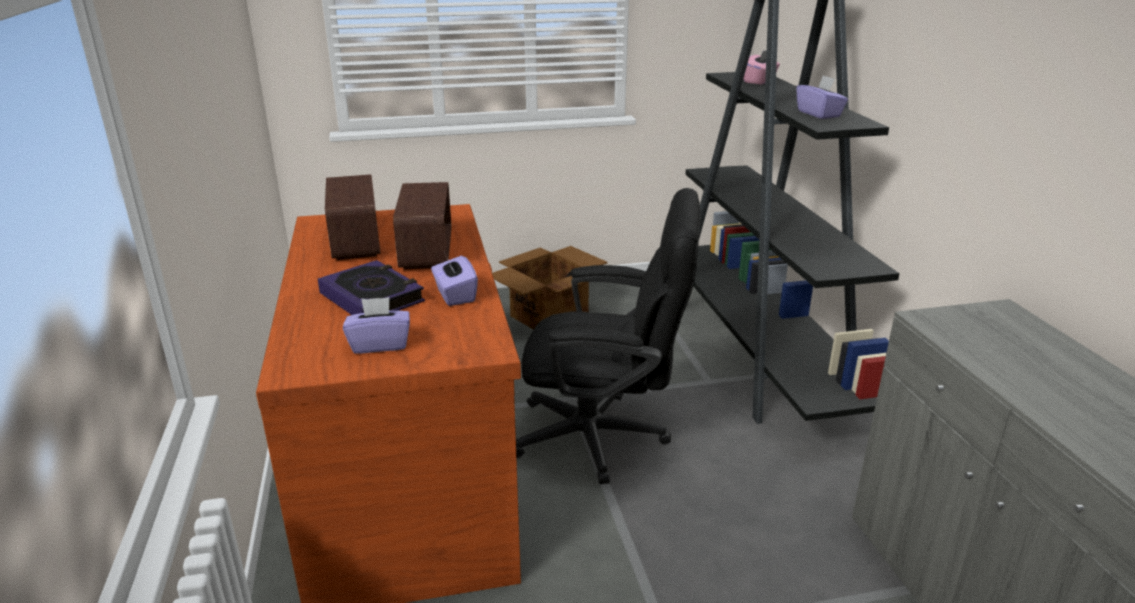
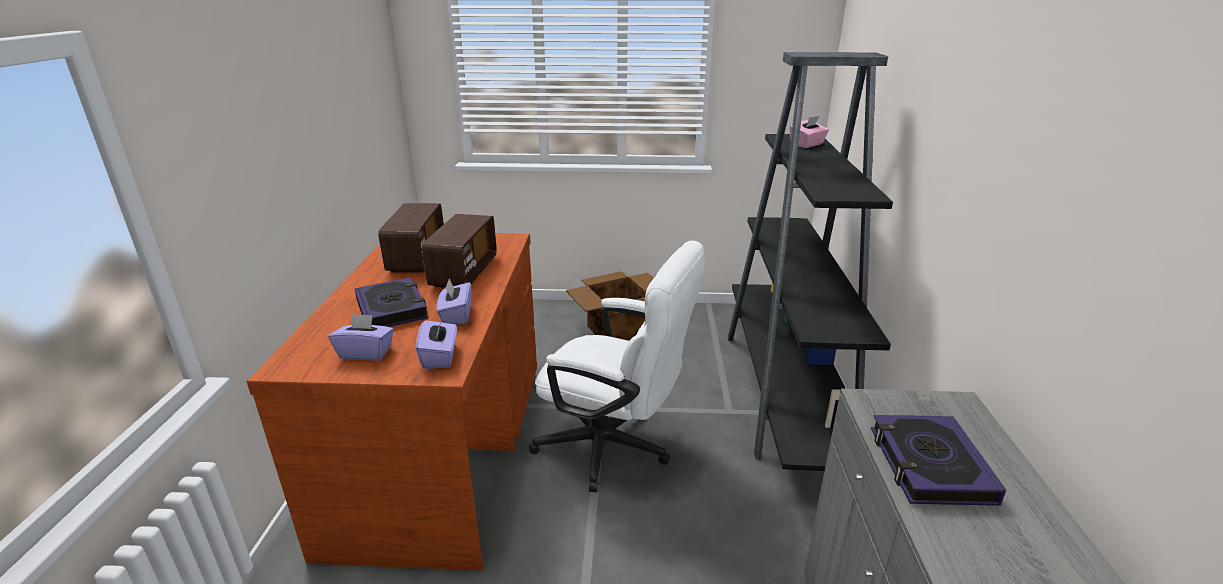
camera: 15 degrees right, 0 degrees up
(604, 437) = (614, 448): black office chair -> white office chair
(819, 114) = (834, 182): purple tissue box -> purple tissue box (440, 357)
(1010, 362) = (929, 465): none -> book

